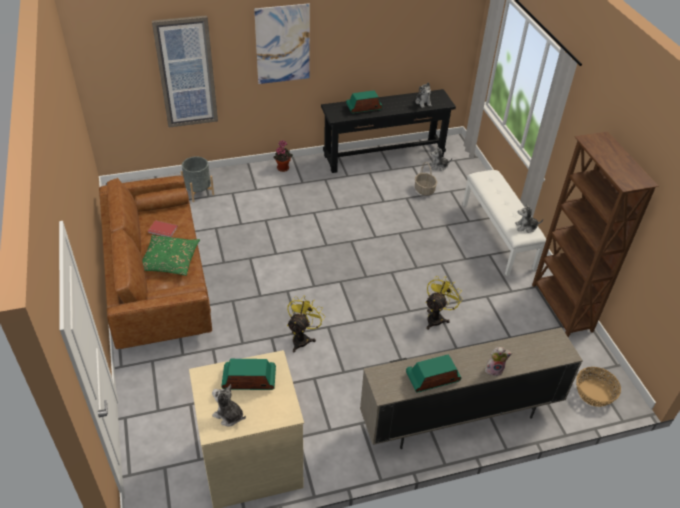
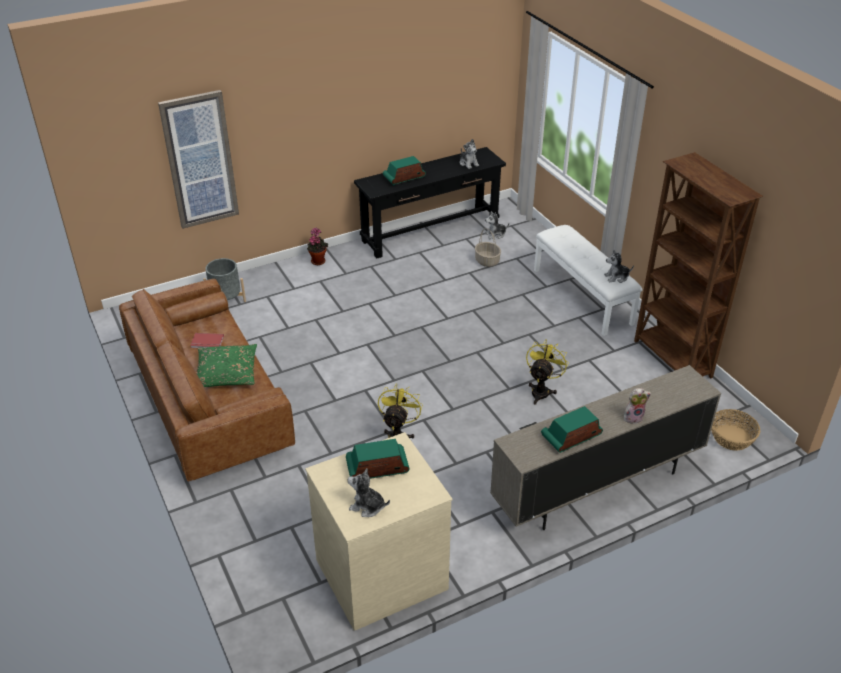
camera: 10 degrees left, 5 degrees down
(283, 44) = (306, 114): picture -> none

